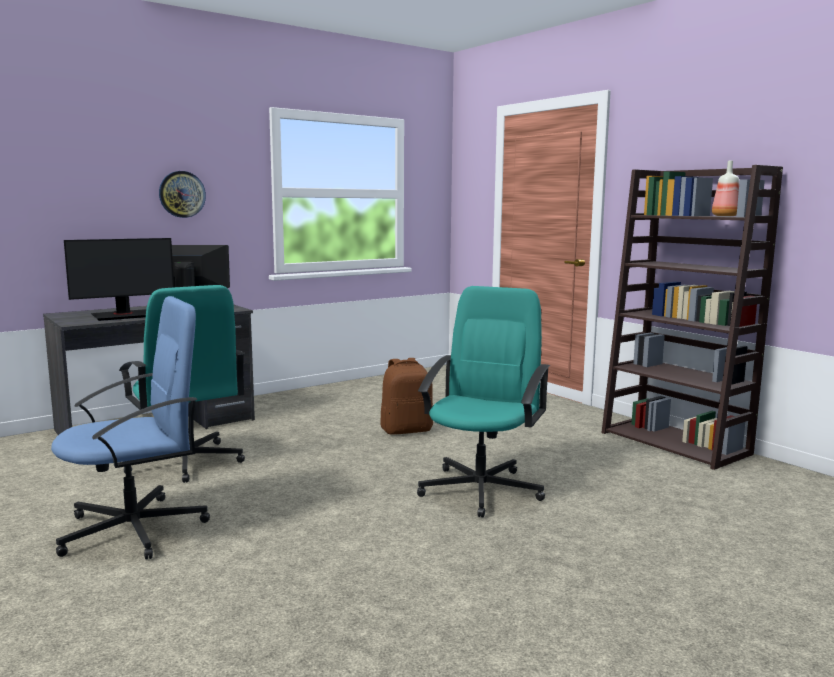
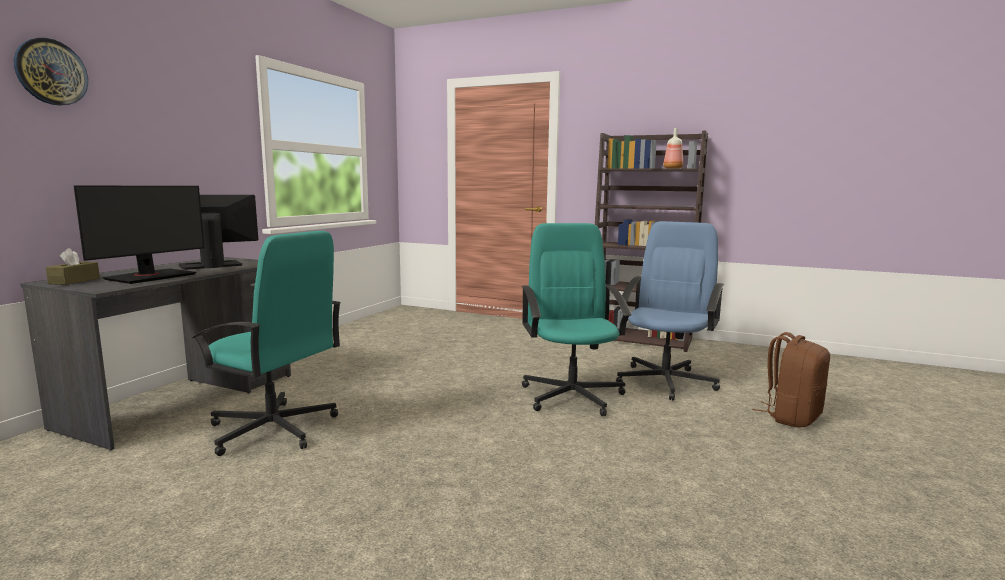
camera: 30 degrees left, 0 degrees up
(74, 315) = (74, 281): none -> brown tissue box
(136, 529) = (317, 508): blue office chair -> blue office chair (666, 381)
(182, 194) = (176, 140): wall clock -> wall clock (51, 72)
(406, 430) = (446, 361): brown backpack -> brown backpack (791, 417)

